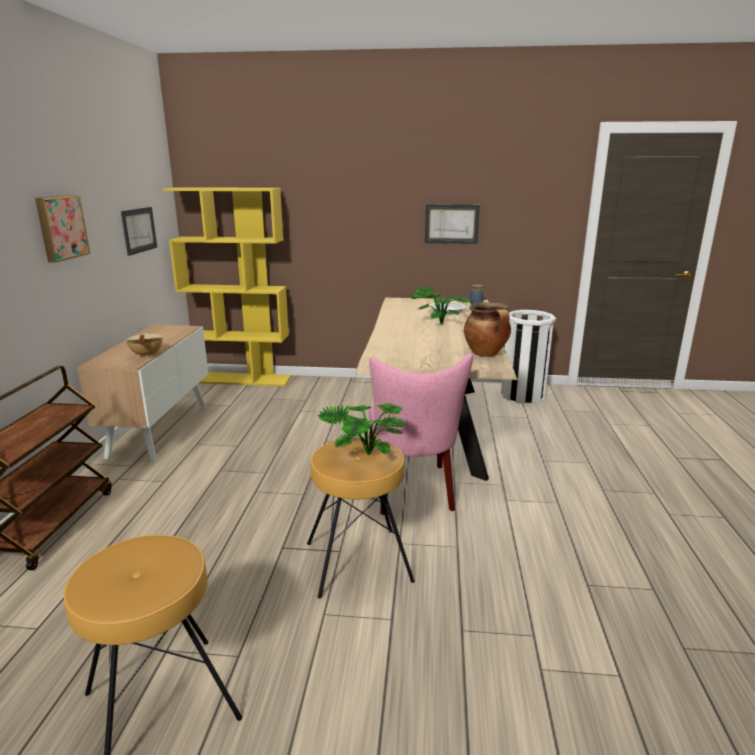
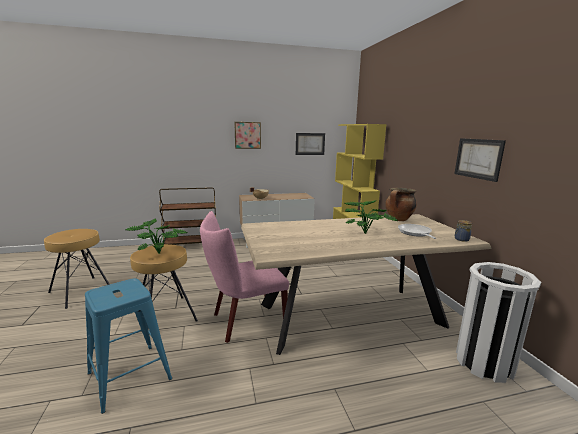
camera: 70 degrees right, 5 degrees down
(486, 354) = (297, 251): cooking pot -> cooking pot (398, 219)
(503, 592) = (130, 376): none -> blue stool

